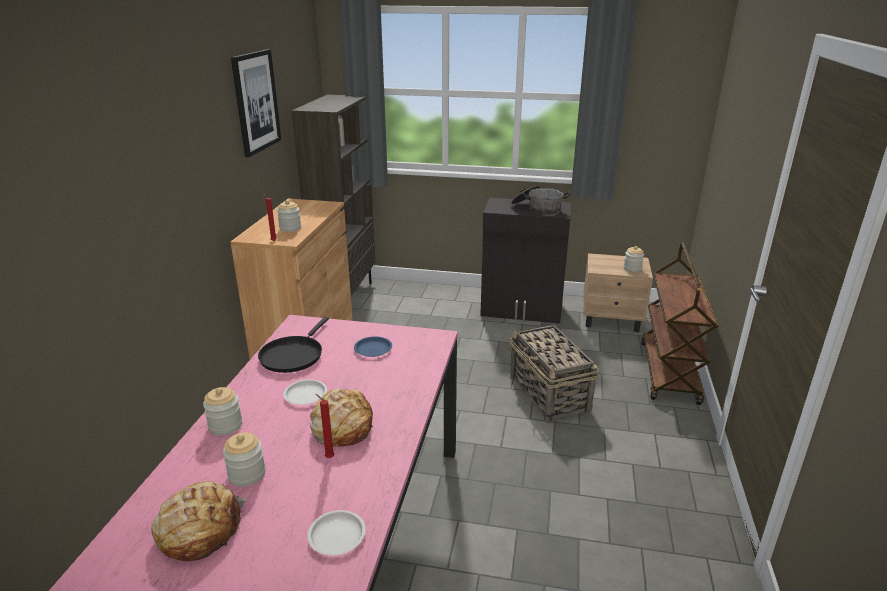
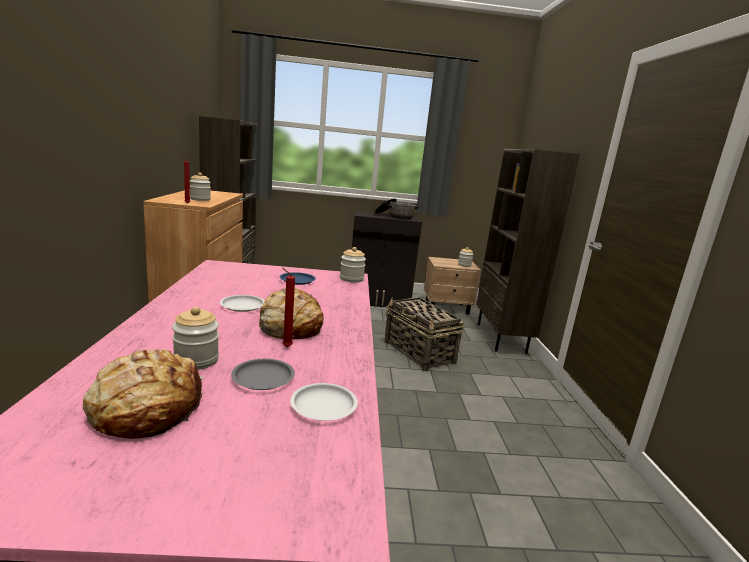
camera: 15 degrees left, 10 degrees down
(225, 425) = (159, 325): jar -> jar (351, 279)
(256, 102) = (172, 93): picture -> none
(293, 355) = (219, 282): black frying pan -> none
(296, 499) = (263, 378): none -> grey plate
(669, 373) = (502, 338): brown cart -> brown bookcase

